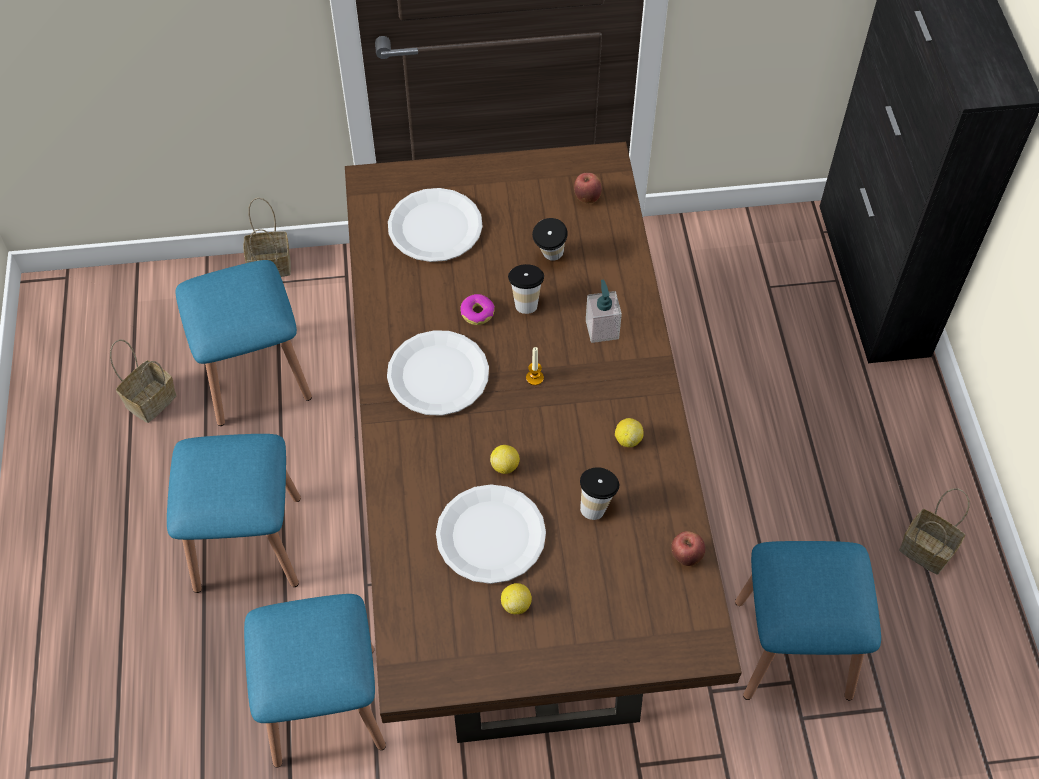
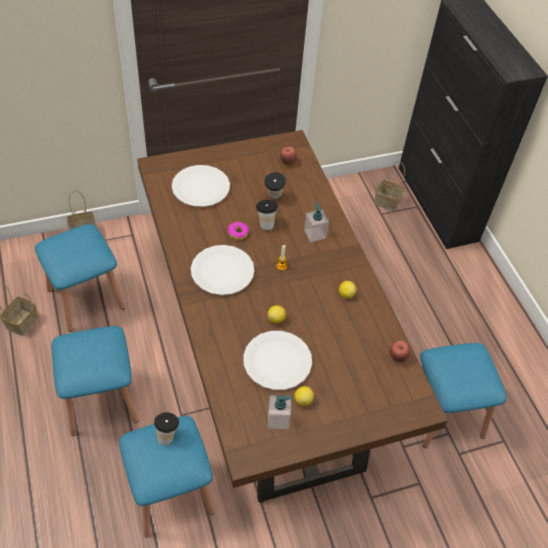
camera: 15 degrees left, 5 degrees down
(470, 629) = (278, 419): none -> soap dispenser
(596, 505) = (337, 335): cup -> cup (167, 435)
(928, 550) = (505, 347): basket -> basket (388, 202)

